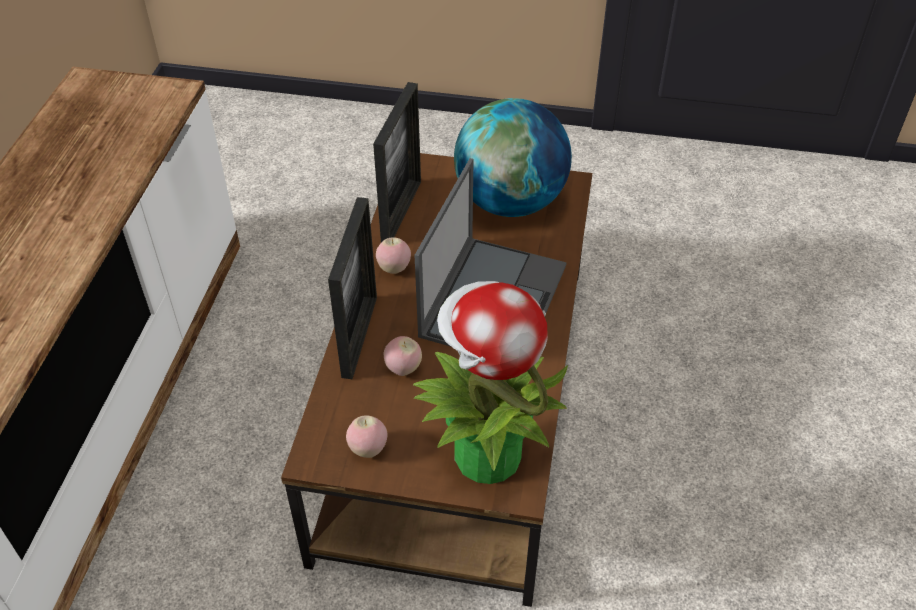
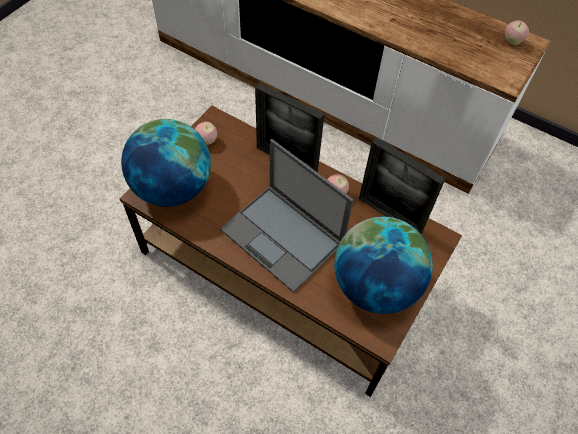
camera: 110 degrees right, 10 degrees up
(403, 369) = (251, 172): apple -> apple (512, 42)
(485, 454) = (172, 188): potted plant -> globe

